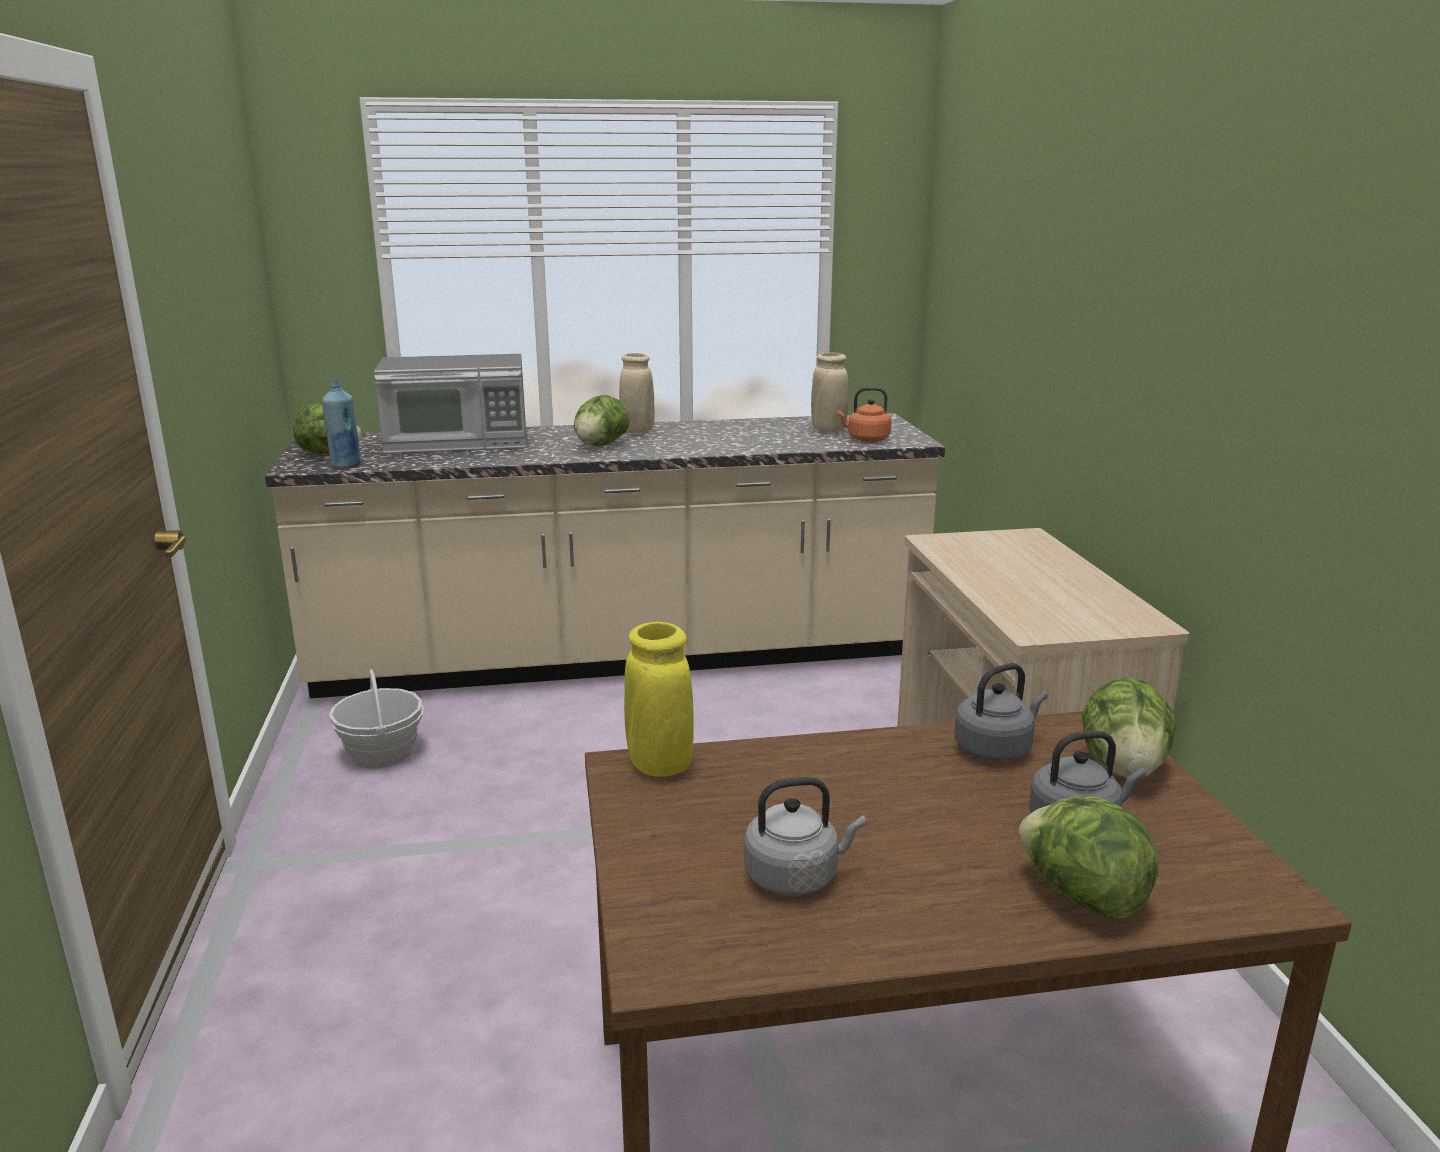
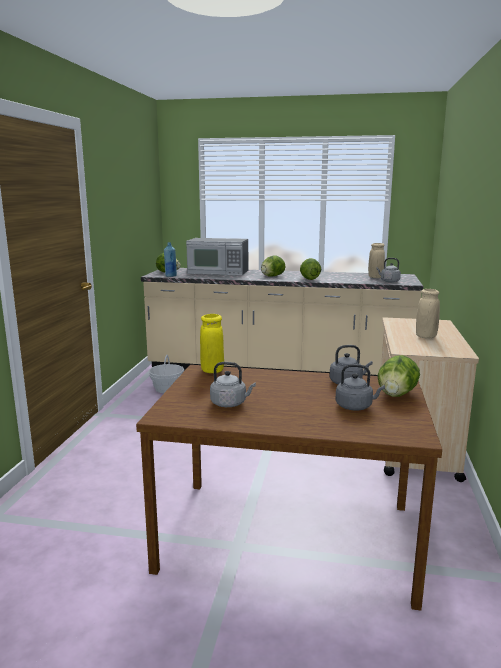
camera: 20 degrees right, 5 degrees down
(638, 431) = (292, 273): beige vase -> beige vase (426, 336)
(866, 439) = (388, 281): orange kettle -> grey kettle
(1081, 896) = (333, 424): lettuce -> lettuce (309, 279)

